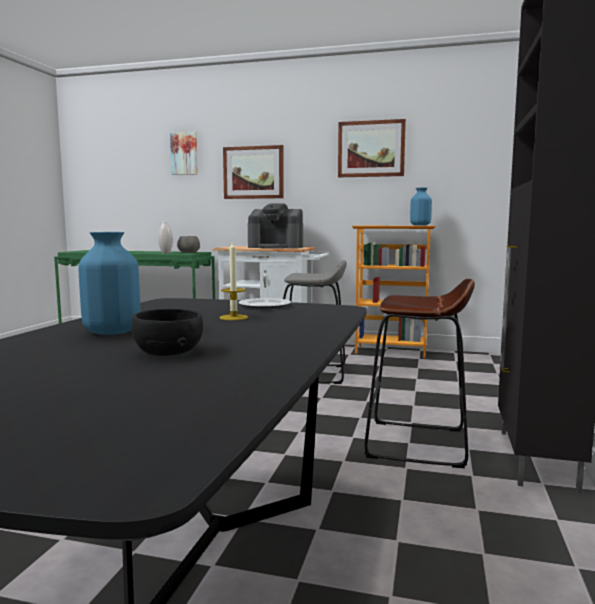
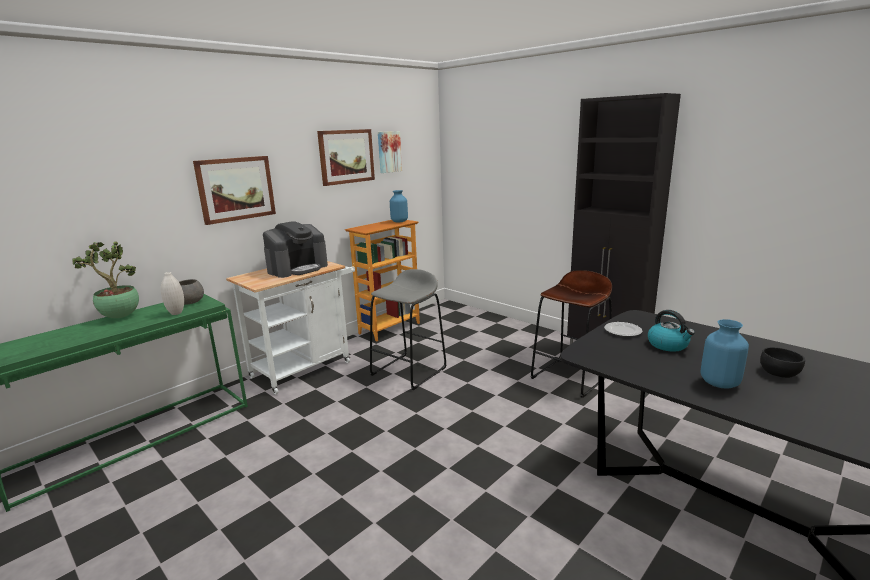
camera: 60 degrees left, 10 degrees up
(151, 251) = (119, 317): none -> potted plant
(184, 153) = (132, 171): picture -> picture (388, 152)
(233, 317) = (668, 345): candle -> kettle

